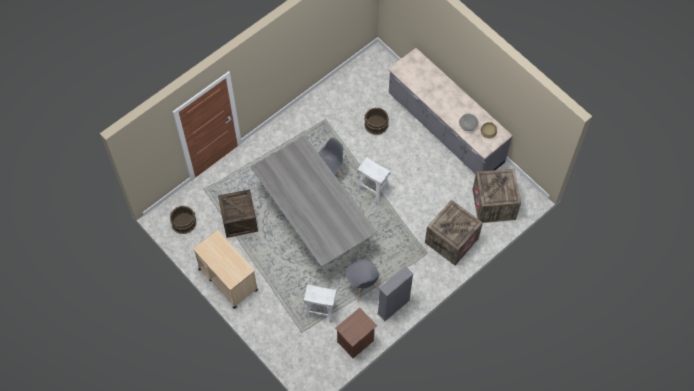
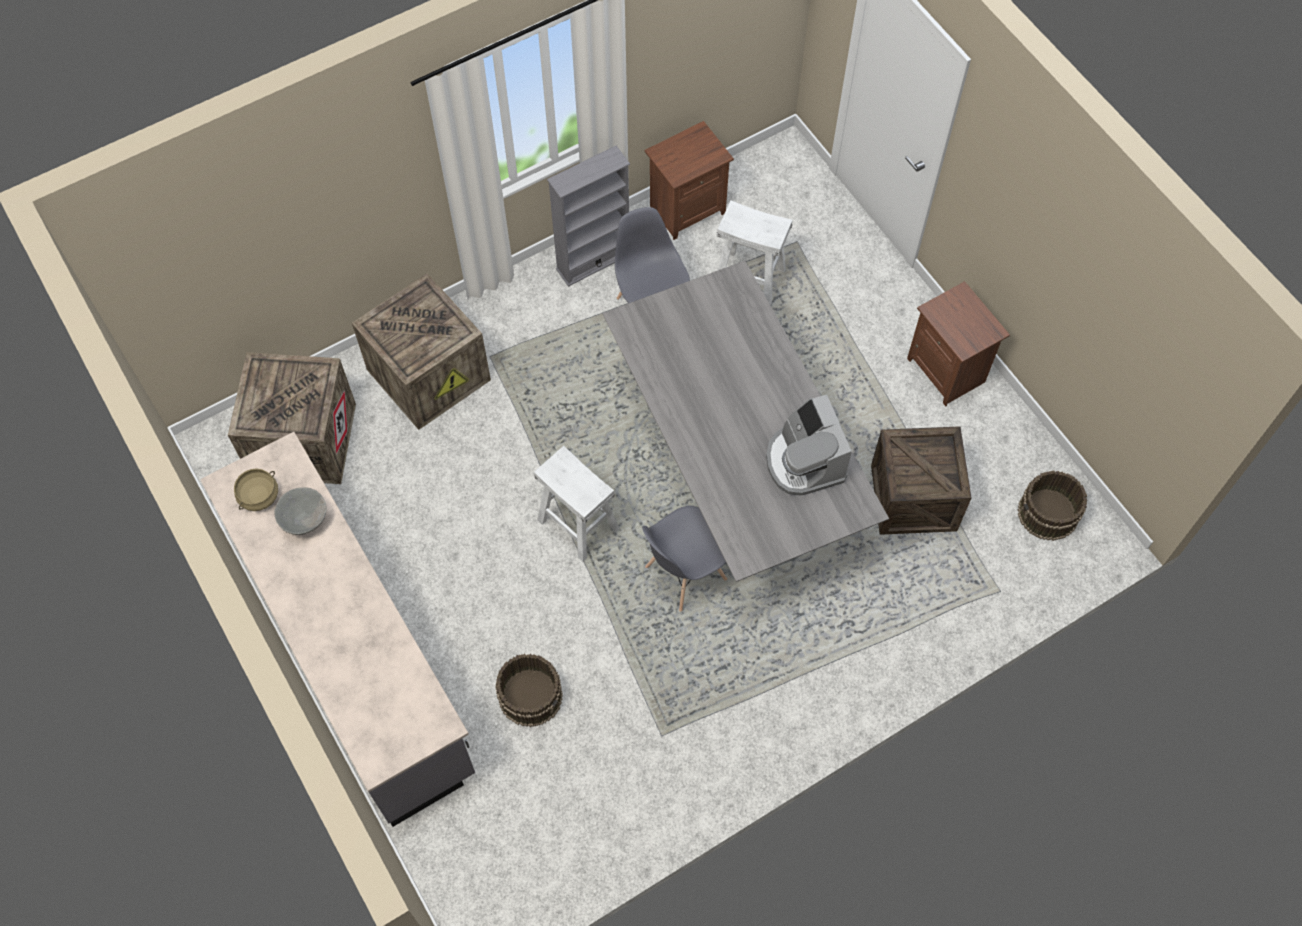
camera: 170 degrees left, 0 degrees up
(228, 279) = (947, 370): beige cart -> brown nightstand
(285, 183) = (804, 461): none -> coffee machine

